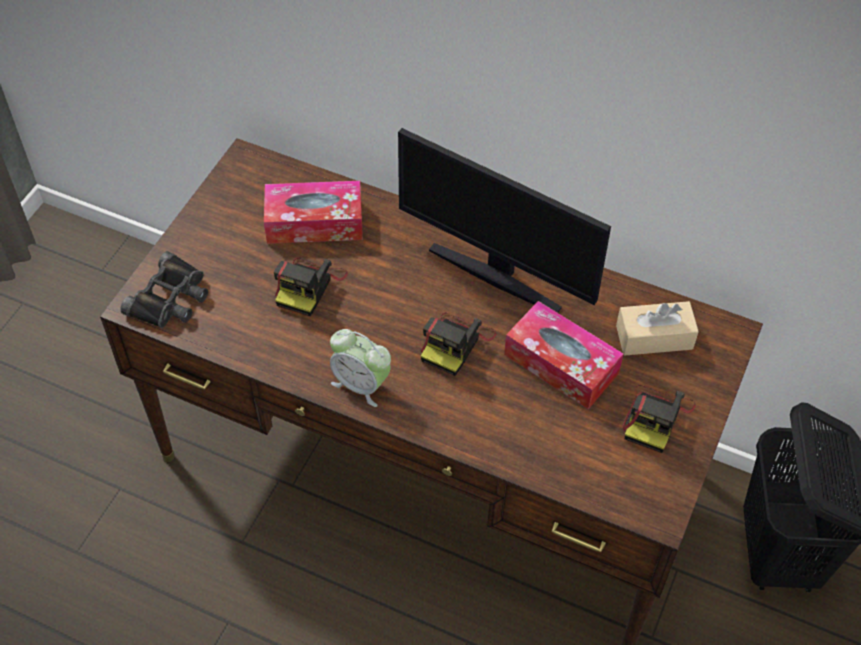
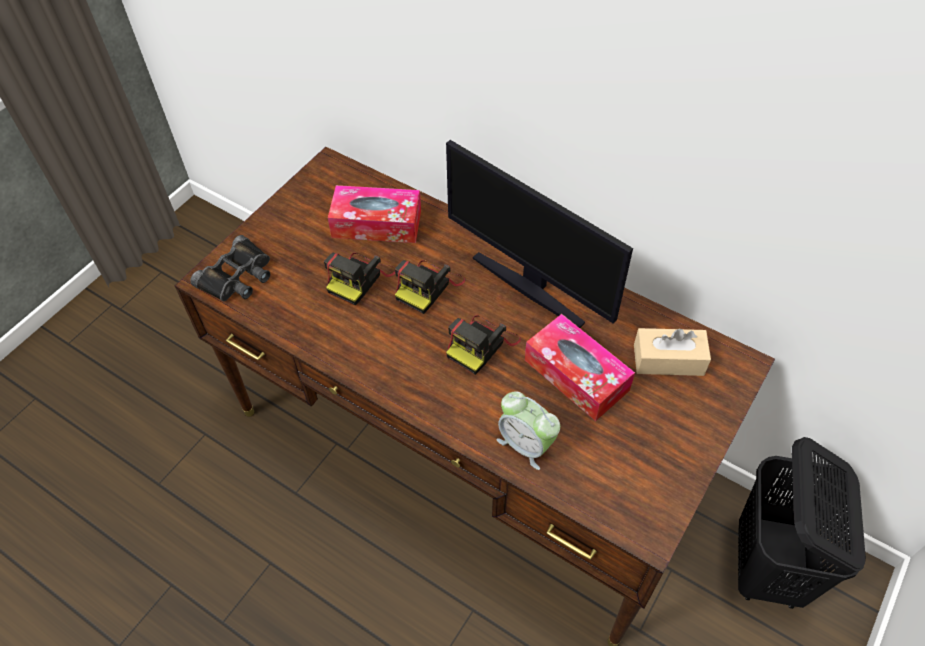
camera: 10 degrees right, 0 degrees up
(361, 384) = (388, 372): alarm clock -> alarm clock (526, 444)
(655, 418) = (659, 437): camera -> camera (428, 287)

